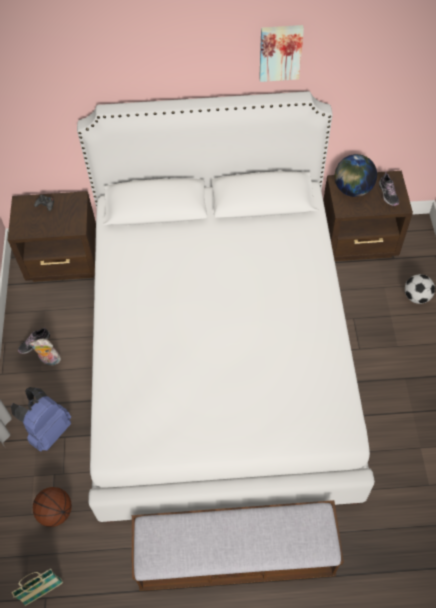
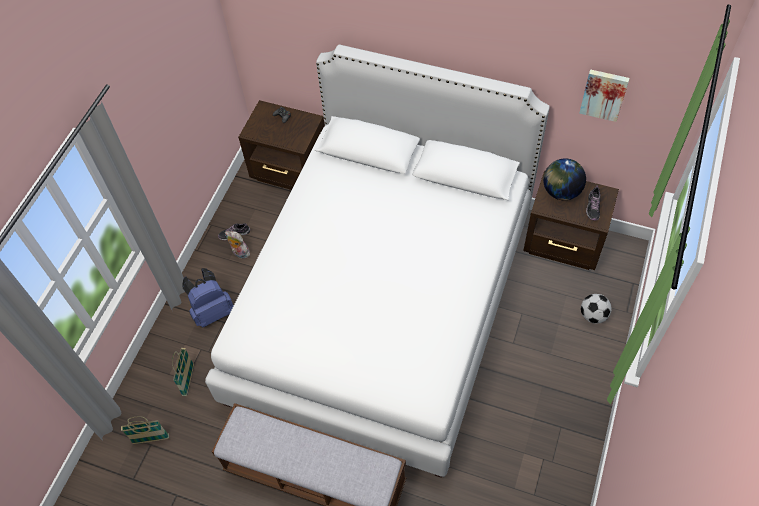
camera: 25 degrees right, 0 degrees up
(55, 512) = (188, 380): basketball -> basket
(280, 52) = (506, 45): picture -> picture (604, 94)

